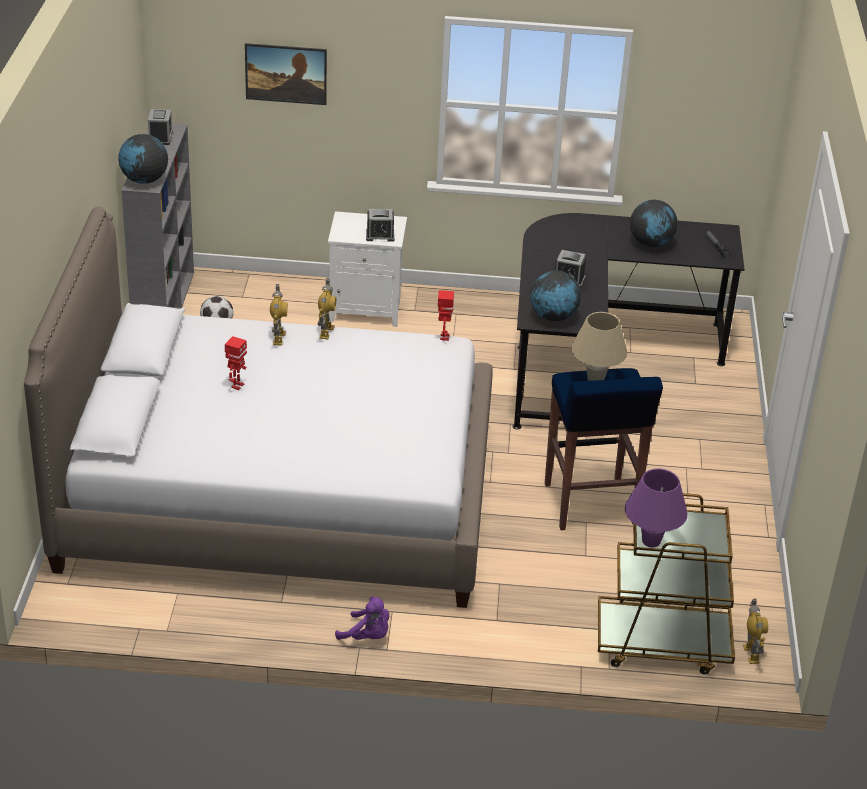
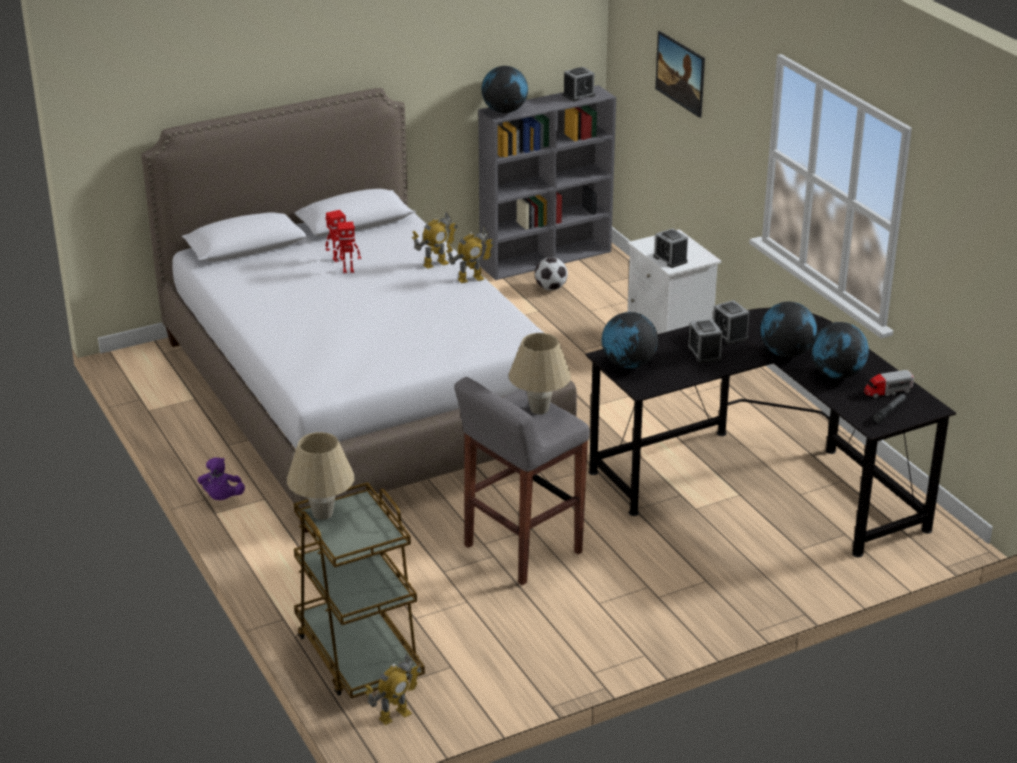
camera: 60 degrees right, 5 degrees down
(444, 337) = (533, 329): toy robot -> toy robot (338, 259)
(552, 258) = (729, 334): none -> alarm clock
(590, 505) = (521, 550): blue stool -> grey stool
(602, 249) = (786, 353): none -> globe
(651, 541) = (322, 514): purple table lamp -> beige table lamp
(690, 236) = (887, 391): none -> toy truck

